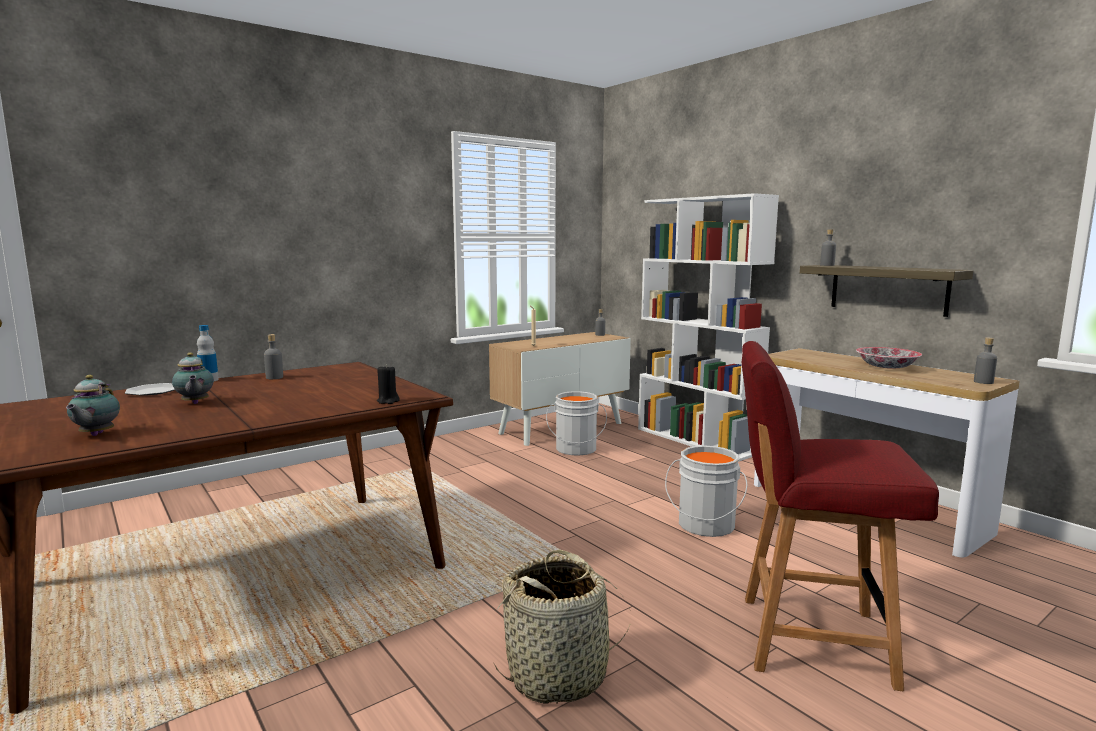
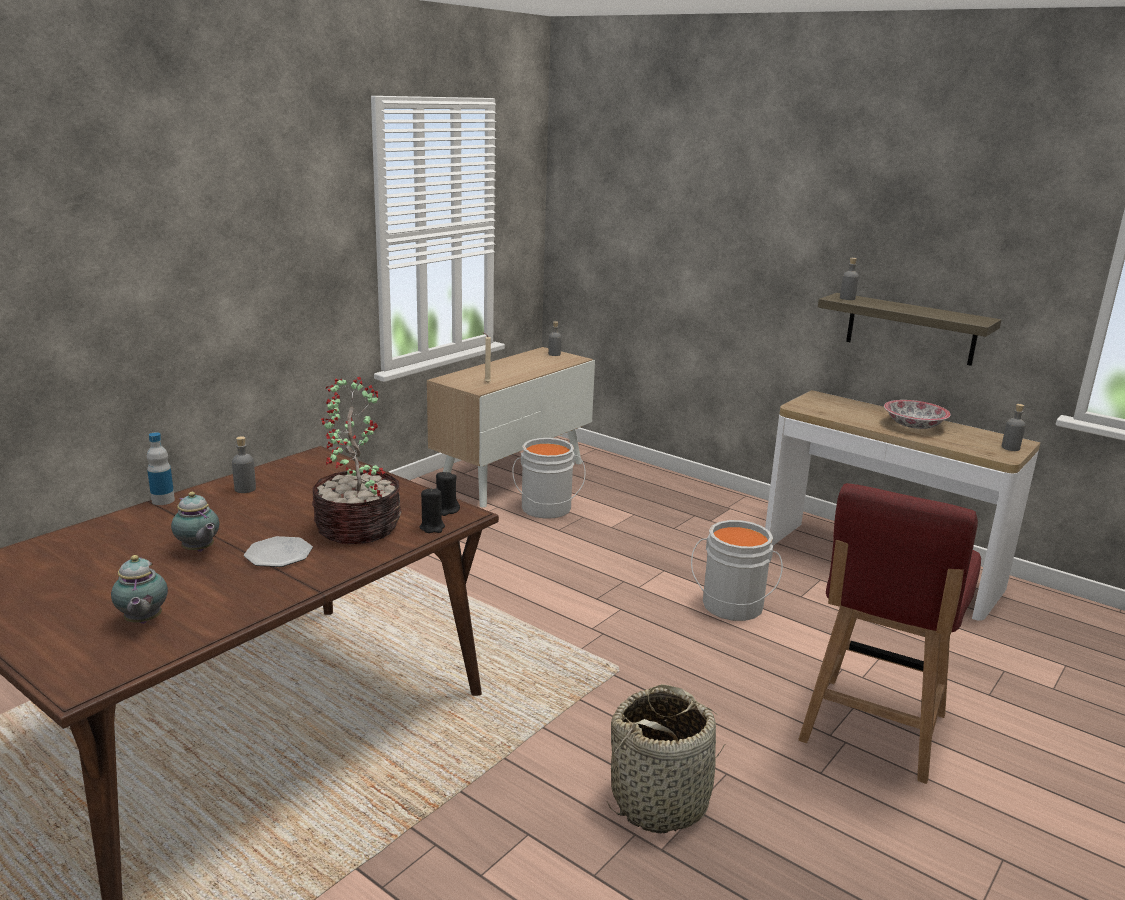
camera: 15 degrees left, 10 degrees up
(154, 391) = (115, 530): plate -> plate (279, 554)
(330, 398) = (357, 526): none -> potted plant
(411, 393) = (446, 510): none -> black candle
(697, 440) = (680, 485): white bookcase -> none
(810, 639) = (871, 729): red chair -> red chair turned 60 degrees counterclockwise

